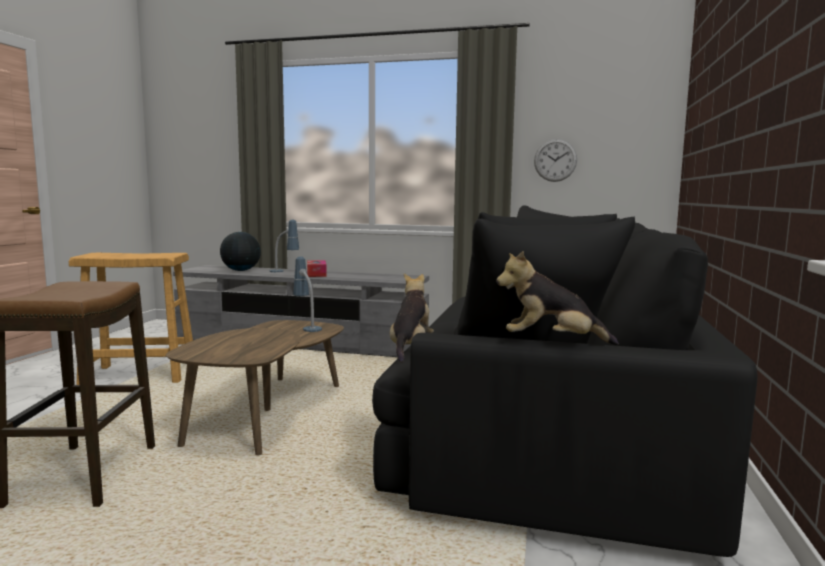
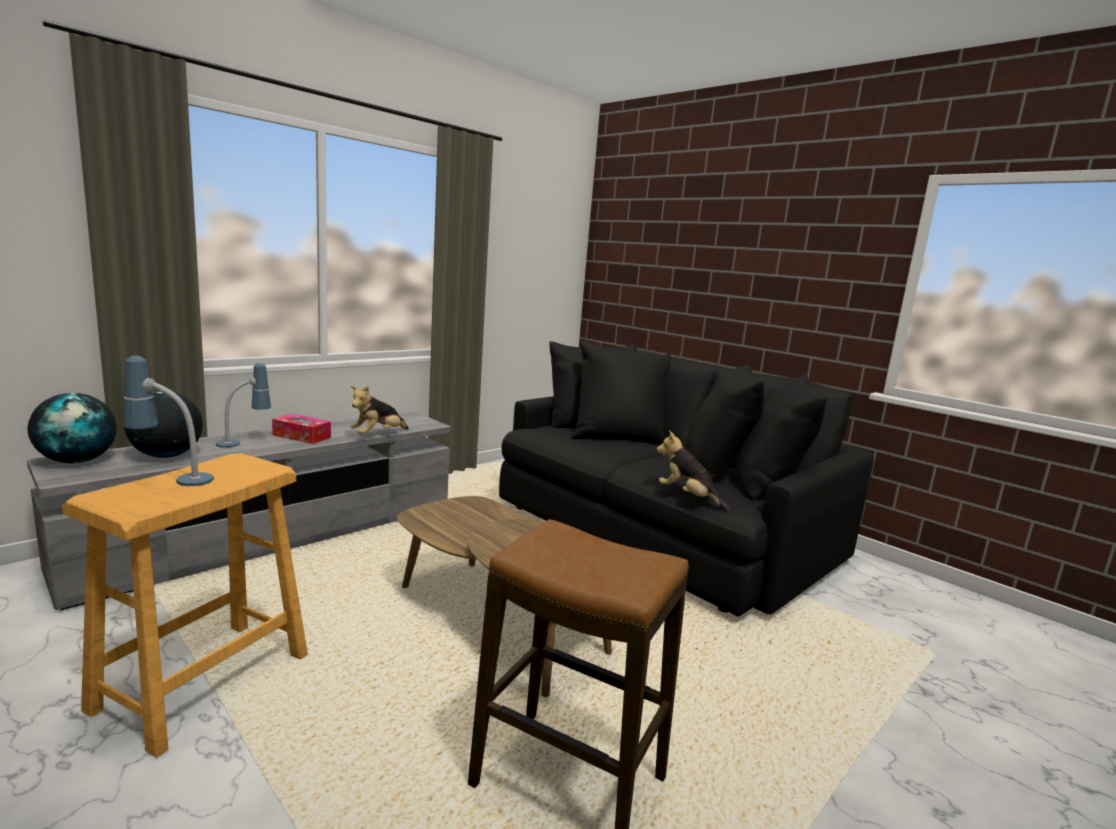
camera: 60 degrees left, 5 degrees up
(213, 267) = (77, 461): none -> globe
(307, 327) = (460, 509): table lamp -> table lamp (171, 479)
(551, 342) = (822, 467): plush toy -> plush toy (378, 435)
(555, 160) = (507, 279): wall clock -> none

